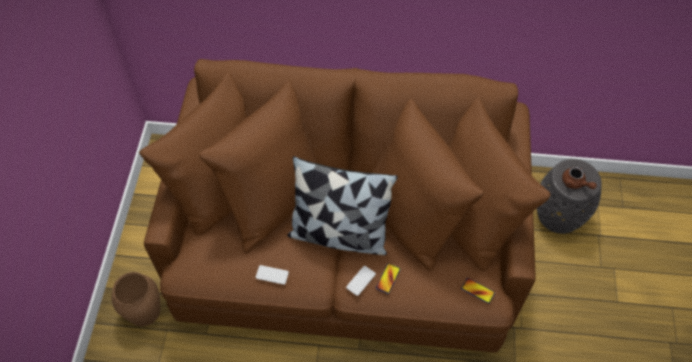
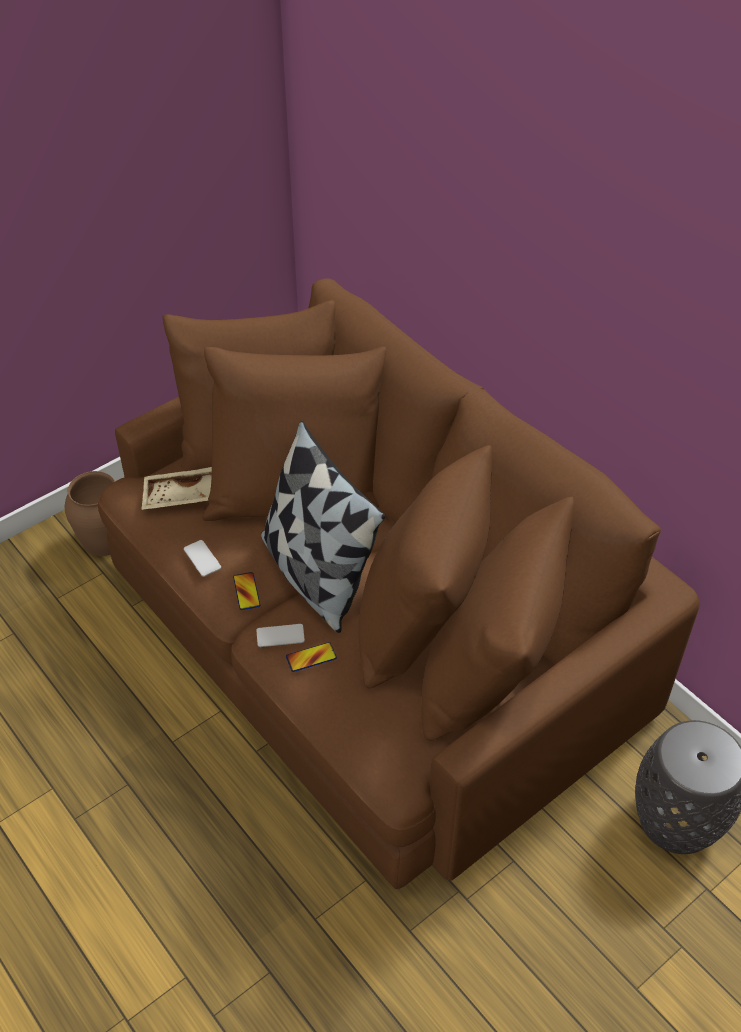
camera: 45 degrees right, 10 degrees down
(219, 250) = (183, 497): none -> beige tray
(477, 291) = (394, 754): phone -> phone (246, 591)
(575, 183) = (692, 760): brown teapot -> none

